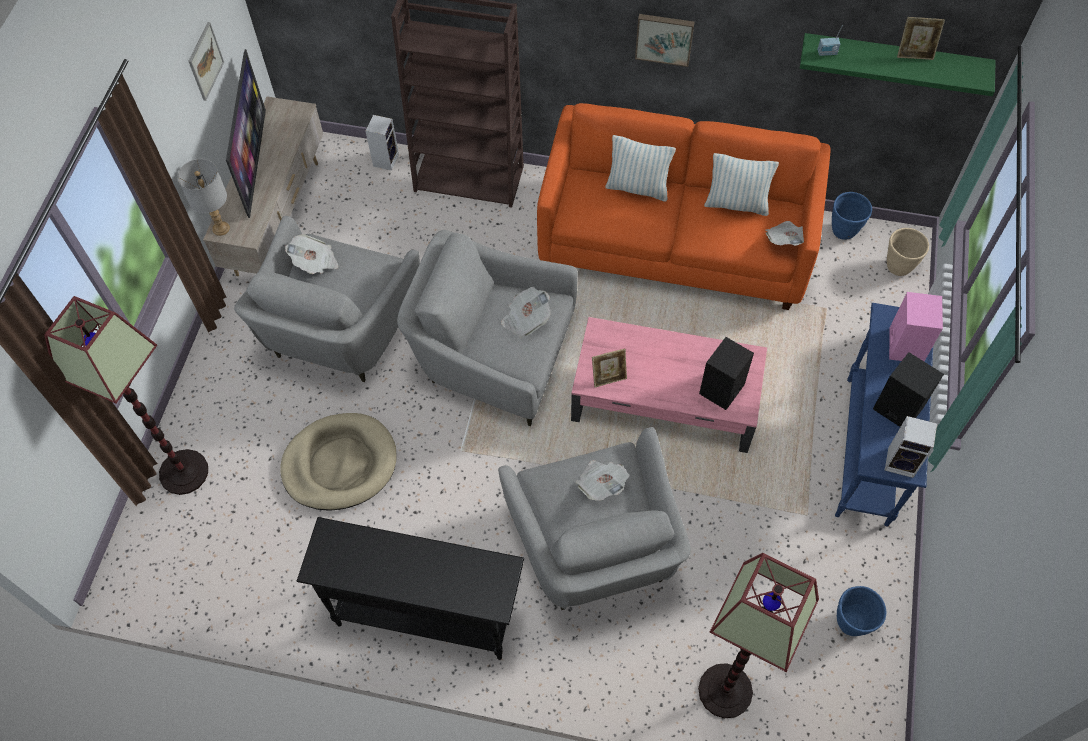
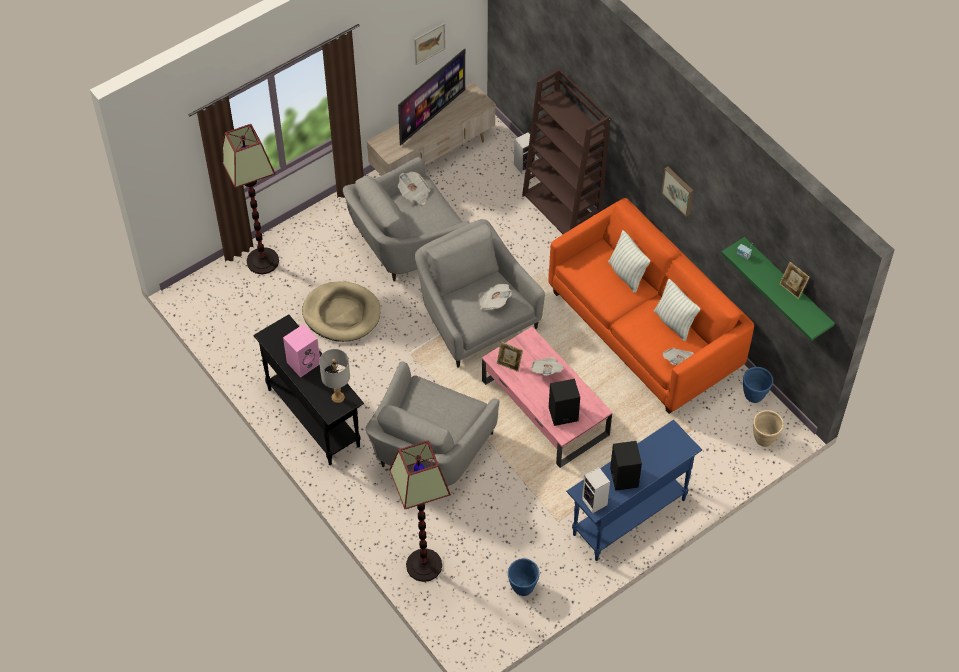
camera: 40 degrees right, 5 degrees down
(221, 228) = (381, 141): grey table lamp -> grey table lamp (338, 397)
(601, 484) = (447, 409): newspaper -> newspaper (547, 371)
(905, 344) = (665, 451): pink speaker -> pink speaker (304, 362)

